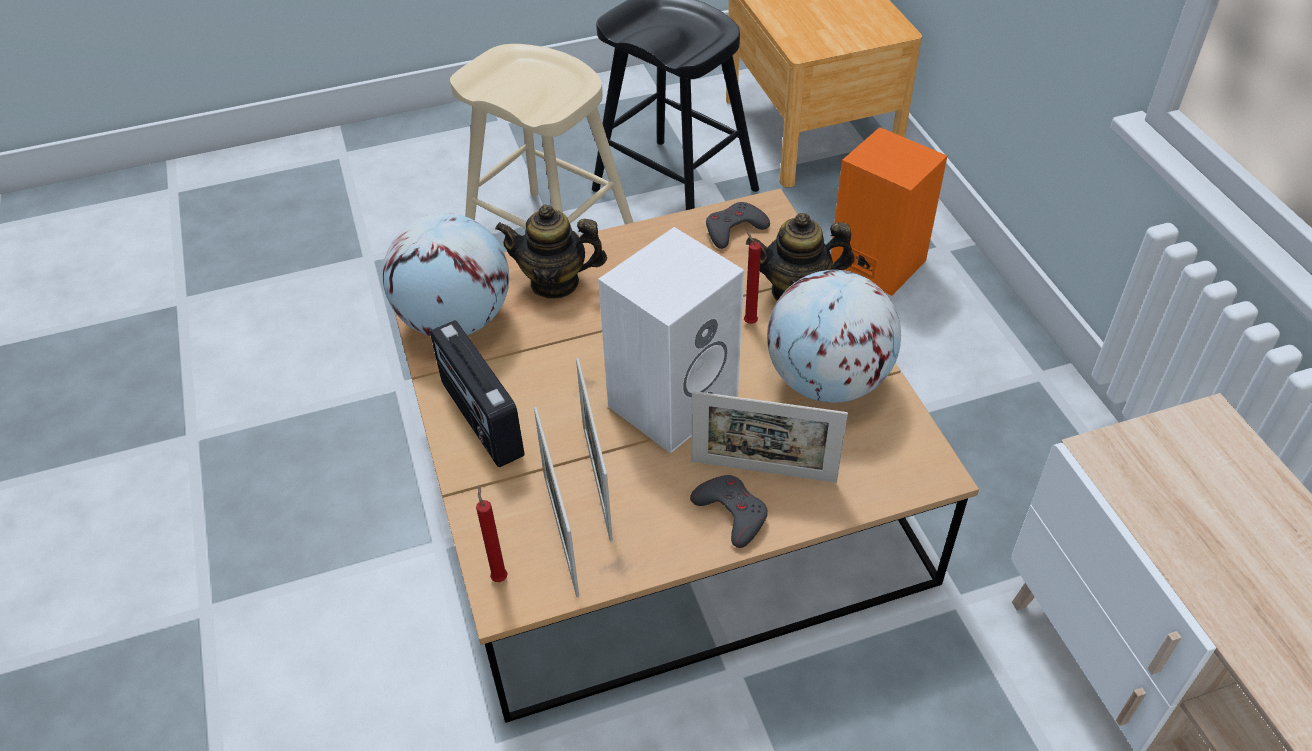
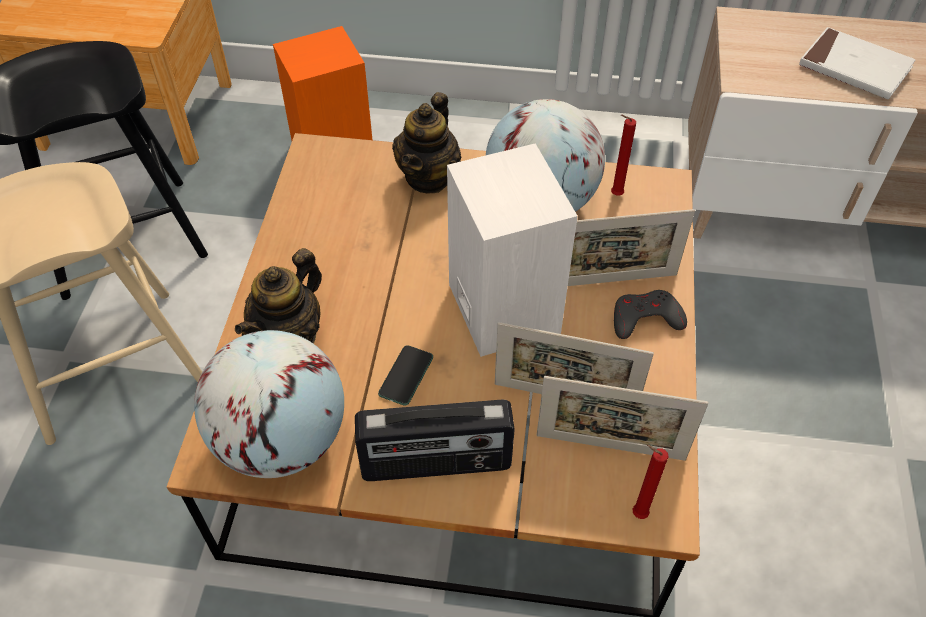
camera: 65 degrees left, 5 degrees up
(558, 366) = (406, 376): none -> phone
(734, 229) = (322, 183): grey game controller -> none
(749, 321) = (442, 220): red candle -> red candle (614, 195)
(763, 471) = (612, 281): picture frame -> picture frame turned 45 degrees clockwise
(1235, 559) = (854, 68): none -> white book

